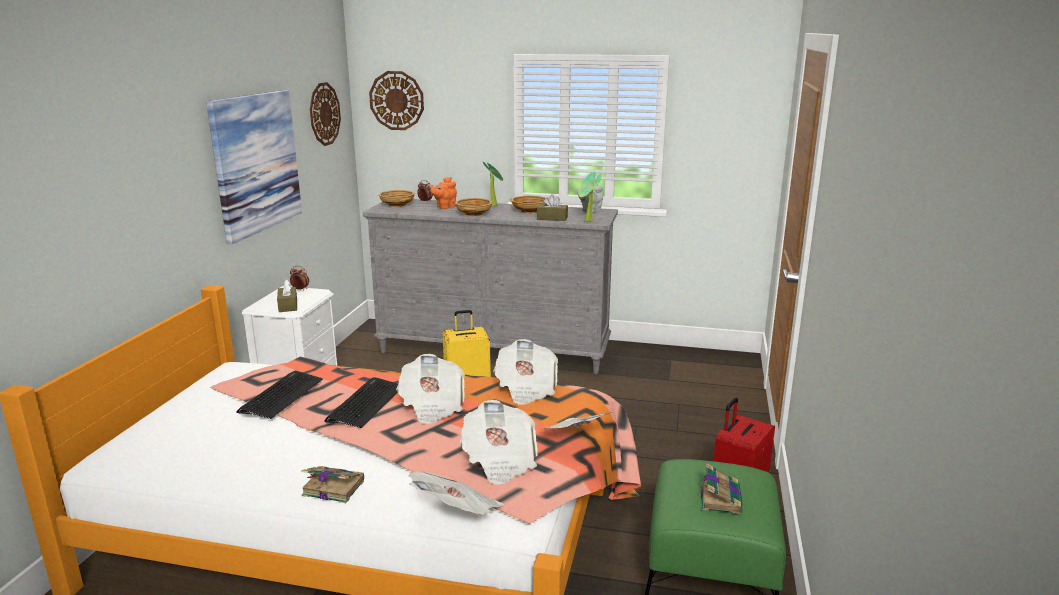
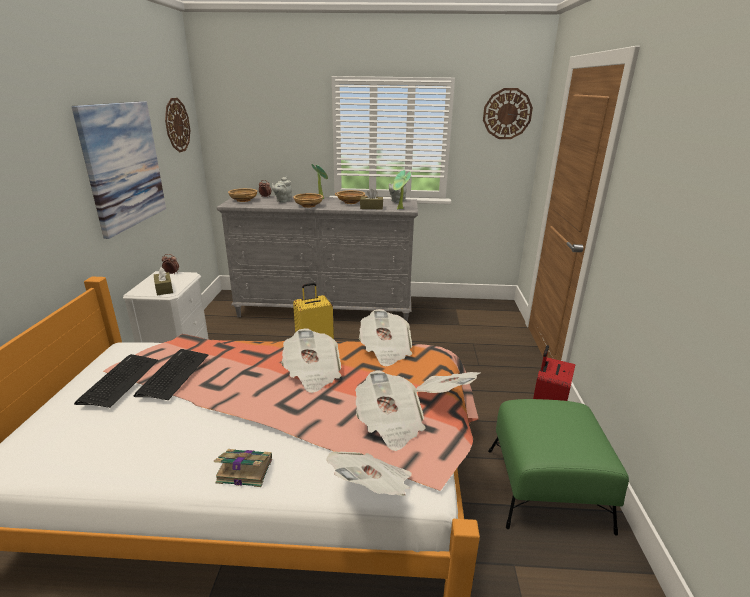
camera: 10 degrees left, 5 degrees up
(366, 403) = (253, 376): keyboard -> keyboard (119, 381)
(396, 100) = (236, 115): wall clock -> wall clock (507, 114)
(444, 207) = (283, 201): orange teapot -> grey teapot
(720, 497) = (565, 434): book -> none

